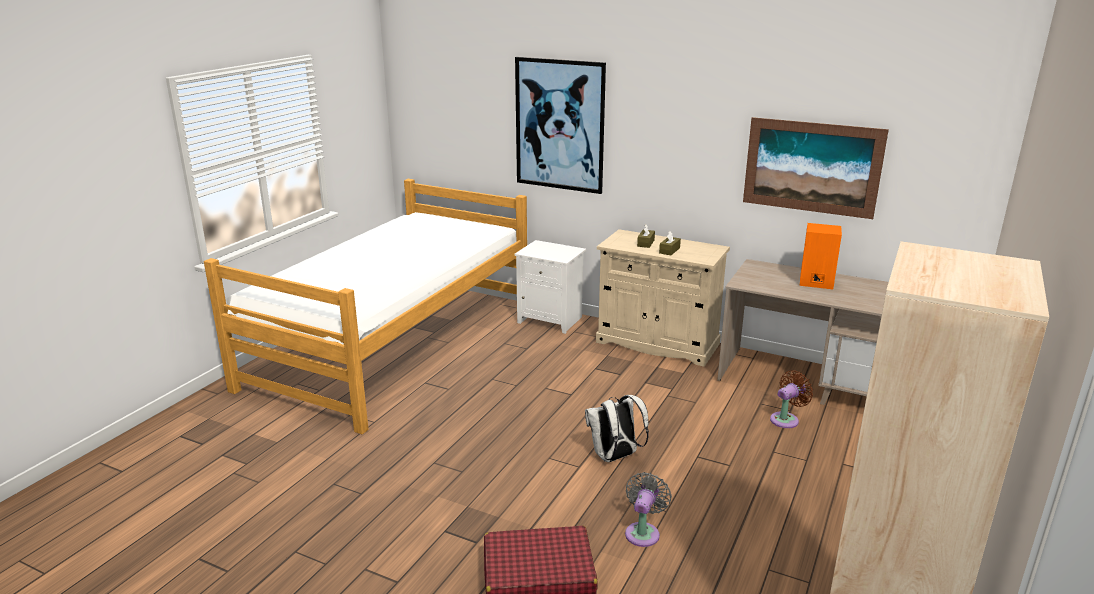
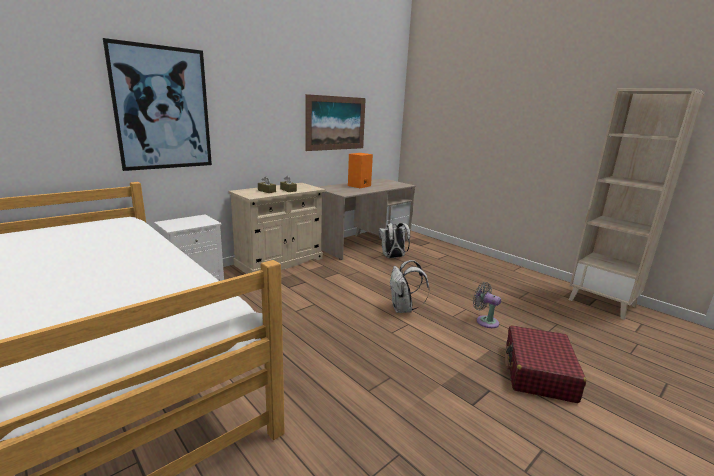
camera: 70 degrees left, 5 degrees down
(786, 419) = (393, 257): brown fan -> white backpack

